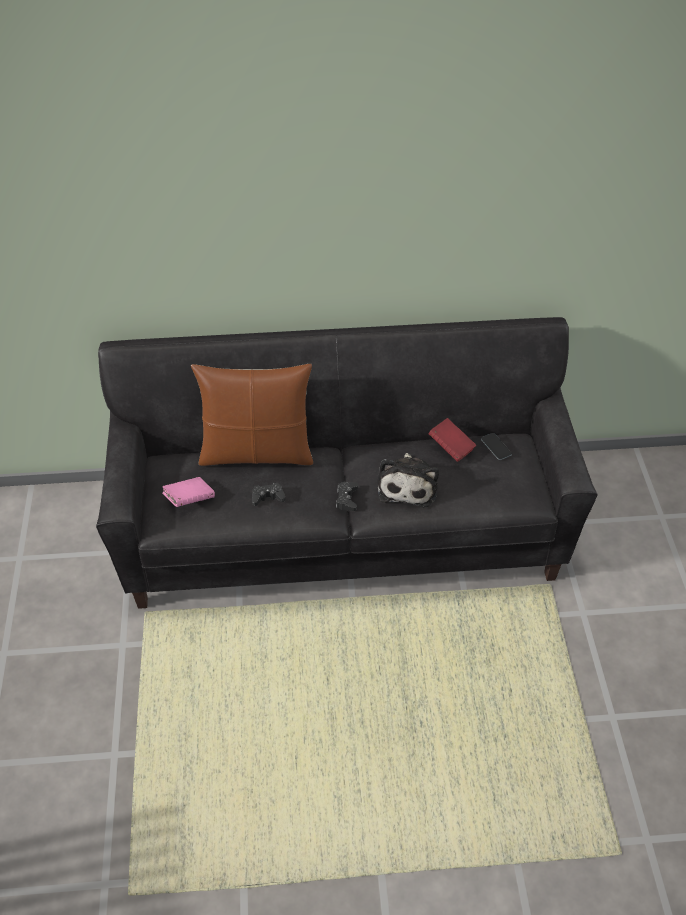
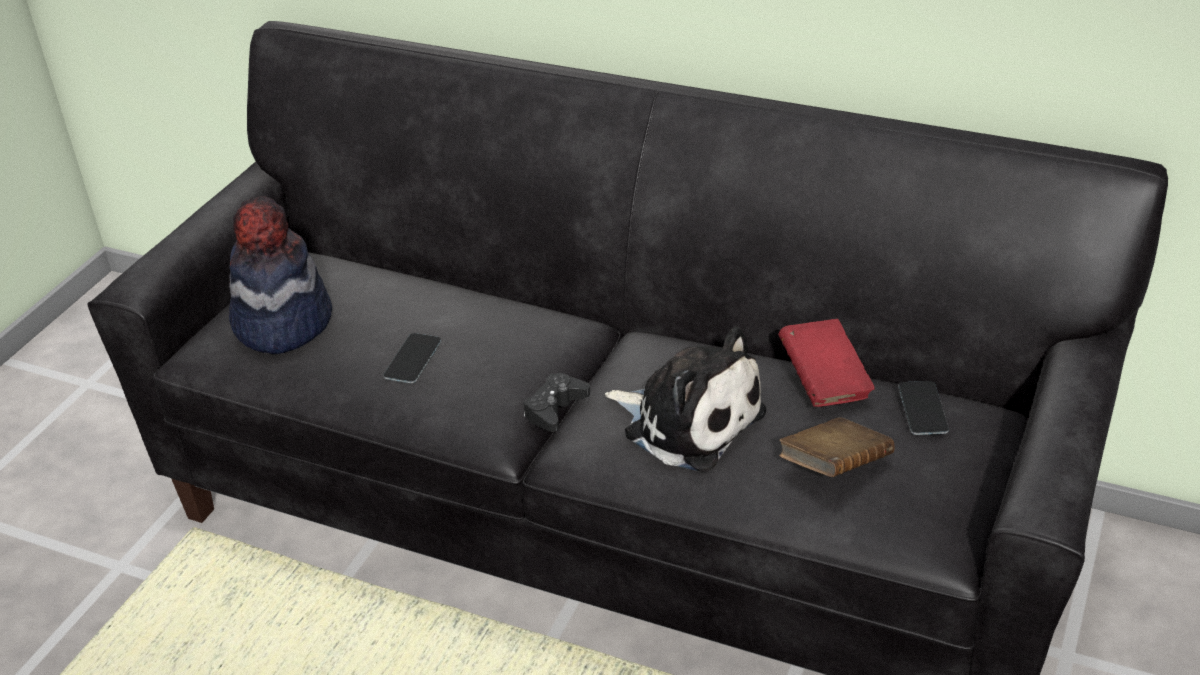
camera: 30 degrees right, 10 degrees down
(189, 499) = (282, 322): pink book -> hat
(257, 452) = (459, 289): brown pillow -> none
(267, 497) = (413, 359): black game controller -> phone
(408, 485) = (688, 421): plush toy -> plush toy turned 90 degrees counterclockwise
(480, 486) = (834, 467): none -> brown book

